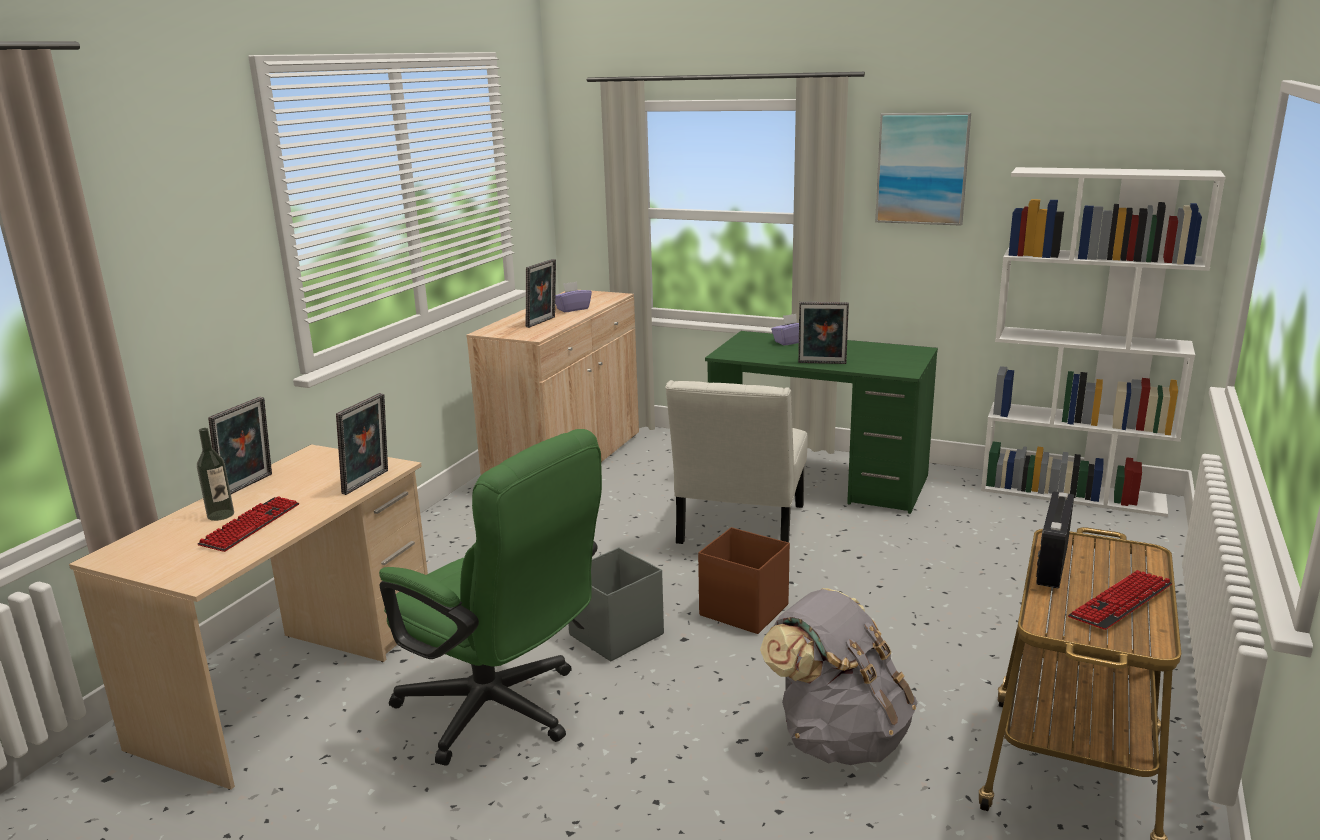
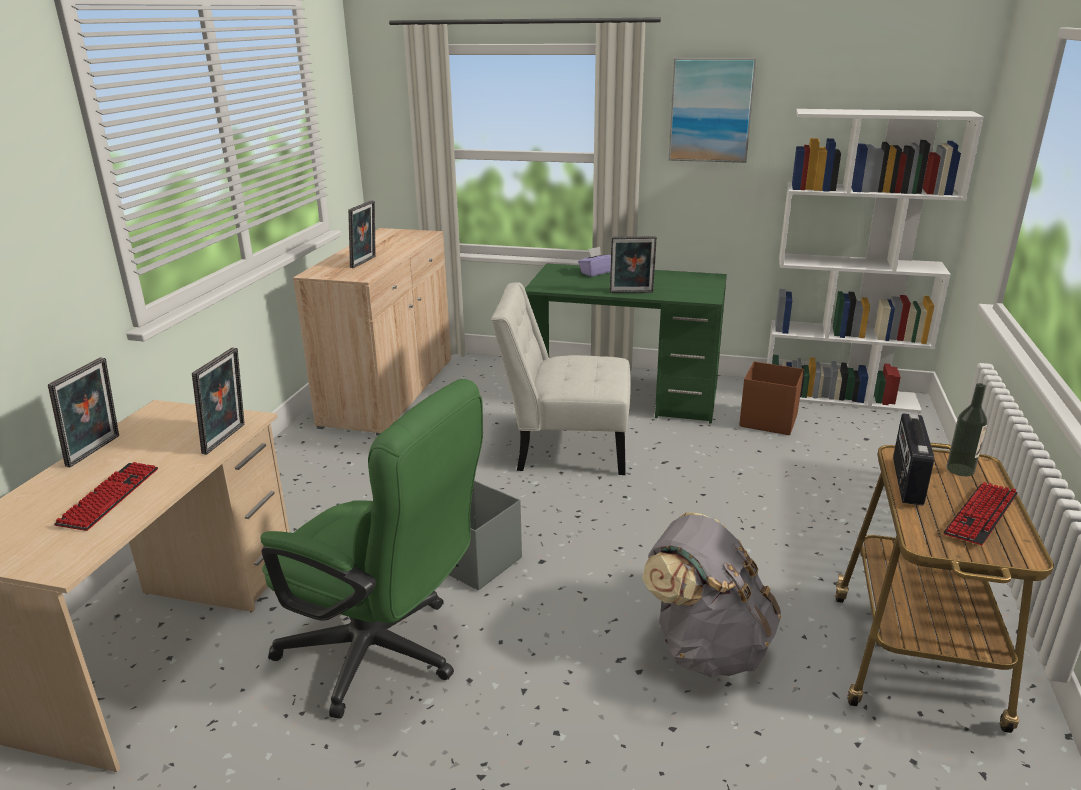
camera: 10 degrees left, 5 degrees up
(220, 515) = (72, 487): bottle -> bottle (960, 470)
(572, 309) = (390, 248): purple tissue box -> none
(739, 528) = (565, 447): white chair -> white chair turned 90 degrees clockwise
(743, 610) = (588, 527): brown storage box -> brown storage box (767, 421)

